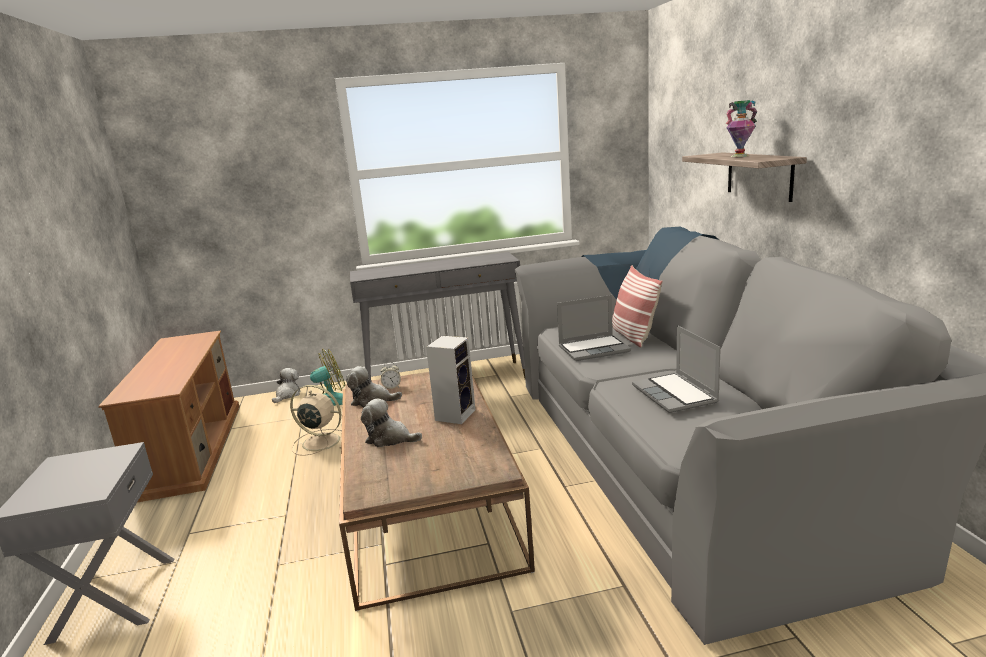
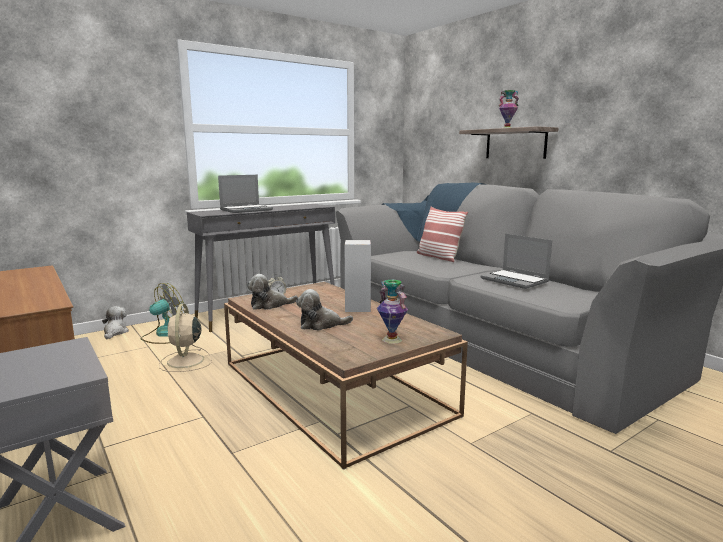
camera: 25 degrees left, 5 degrees down
(319, 442) = (185, 361): beige fan -> beige fan turned 90 degrees counterclockwise
(435, 474) = (391, 340): none -> vase
(594, 349) = (423, 263): laptop -> laptop (246, 210)

